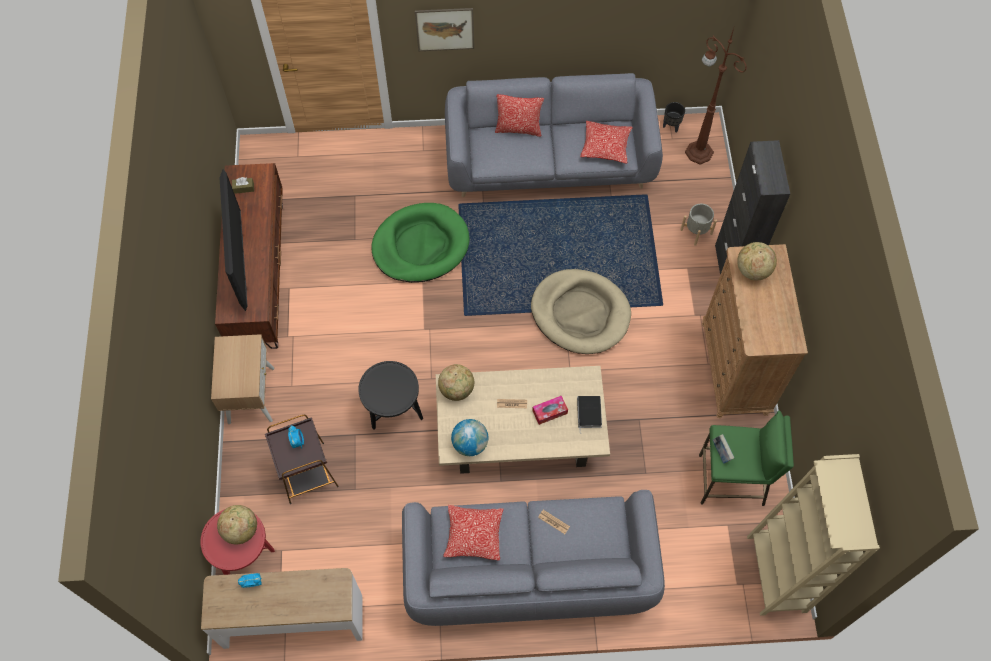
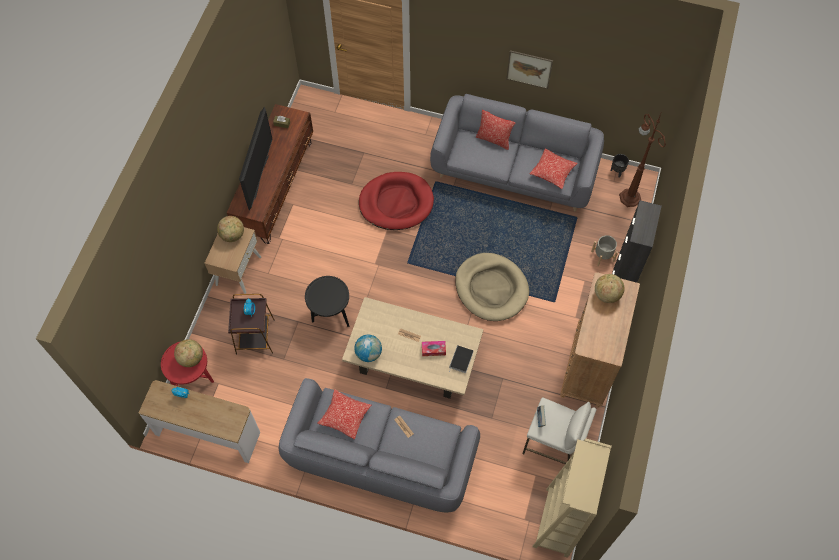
camera: 20 degrees right, 0 degrees up
(420, 245) = (396, 203): green dog bed -> red dog bed
(445, 29) = (456, 52): picture -> picture (529, 69)
(457, 389) = (375, 312): globe -> globe (232, 235)
(731, 480) = (552, 445): green stool -> white stool

